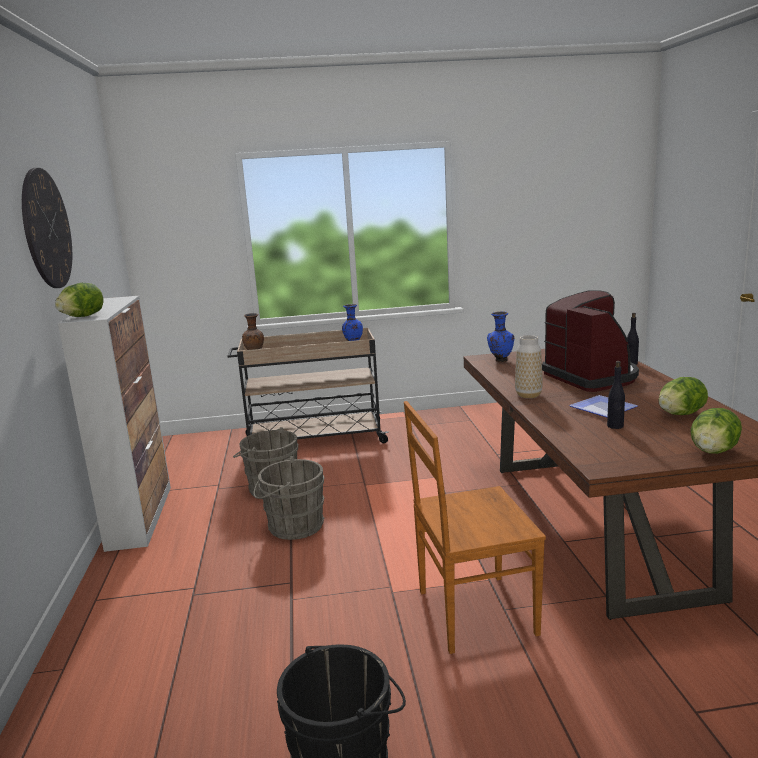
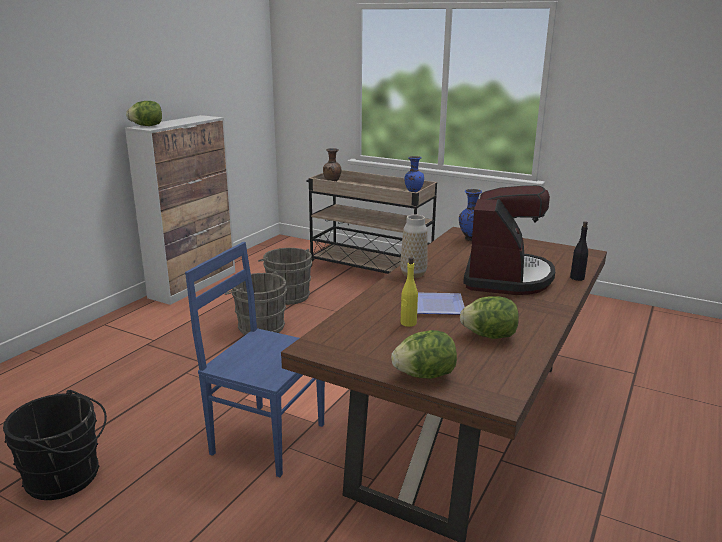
camera: 35 degrees right, 5 degrees up
(47, 229) = (138, 57): wall clock -> none
(472, 613) = (265, 438): brown chair -> blue chair
(615, 426) = (408, 323): black bottle -> yellow bottle

